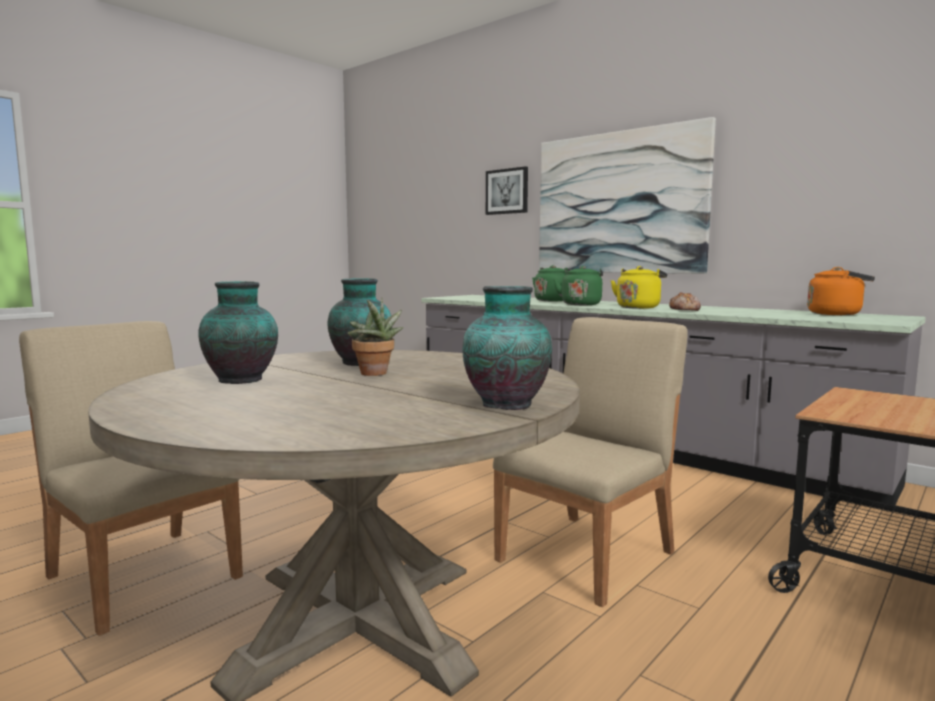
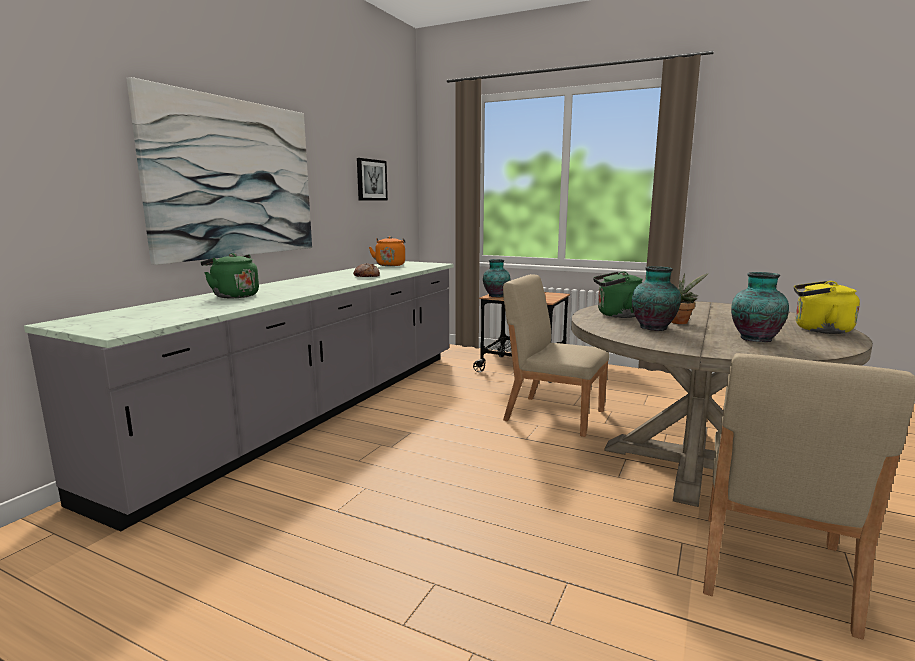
camera: 105 degrees left, 5 degrees up
(506, 404) = (696, 304): vase -> vase (495, 296)
(507, 191) = (64, 138): picture -> picture (371, 180)
(581, 304) = (301, 290): green kettle -> green kettle (616, 315)
(638, 307) = (341, 281): yellow kettle -> yellow kettle (818, 330)

